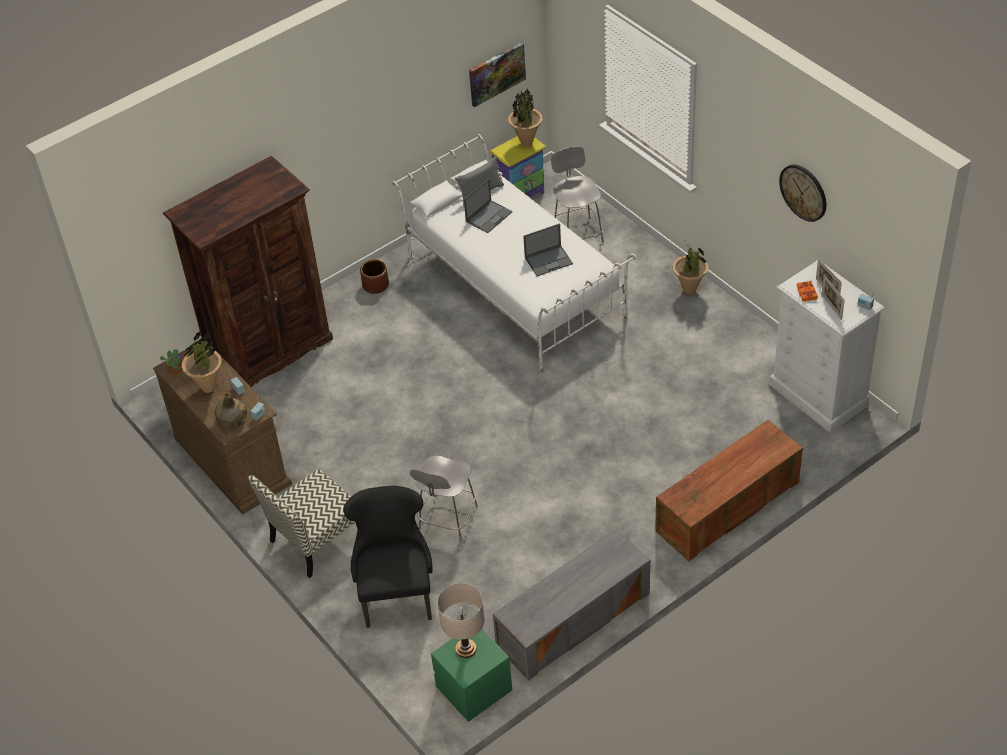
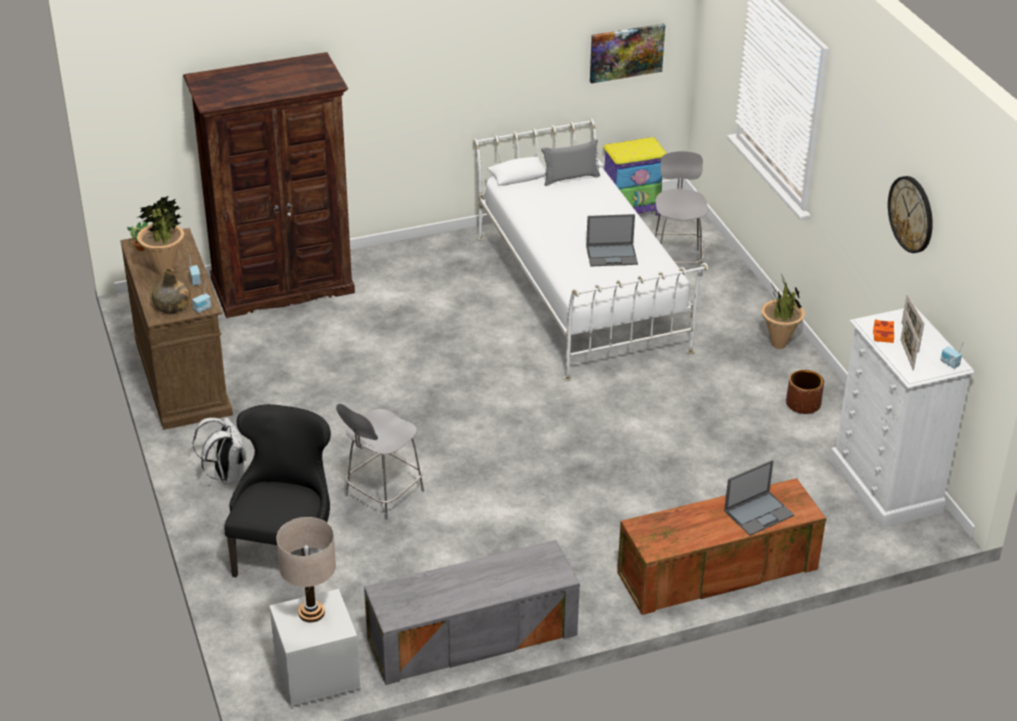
camera: 15 degrees right, 10 degrees down
(316, 540) = (227, 475): chair -> white backpack
(375, 285) = (428, 255): brown planter -> brown planter (803, 404)
(475, 690) = (317, 676): green nightstand -> white nightstand
(489, 216) = (567, 200): laptop -> laptop (759, 513)
(526, 143) = (647, 147): potted plant -> none

